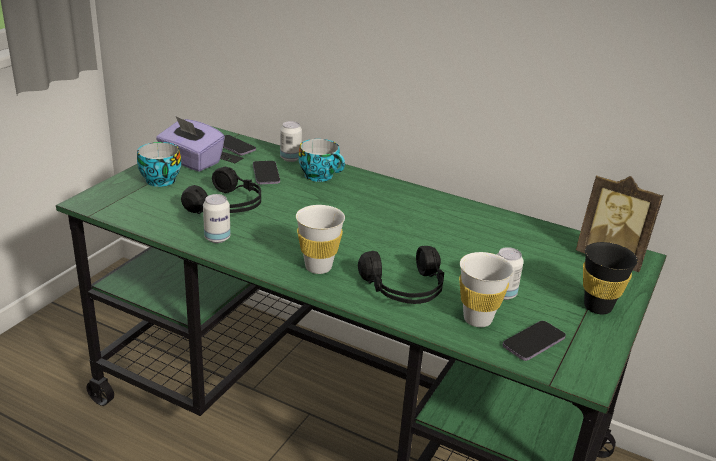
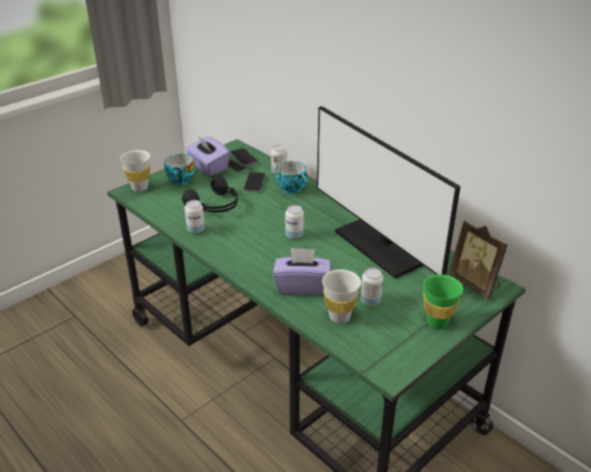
camera: 20 degrees right, 5 degrees up
(318, 267) = (251, 261): white cup -> white cup (140, 188)
(356, 229) = (294, 235): none -> can
(405, 289) = (302, 286): black headphones -> purple tissue box
(473, 230) = (380, 247): none -> monitor
(533, 342) = (369, 341): phone -> none
(597, 307) = (437, 322): black cup -> green cup

